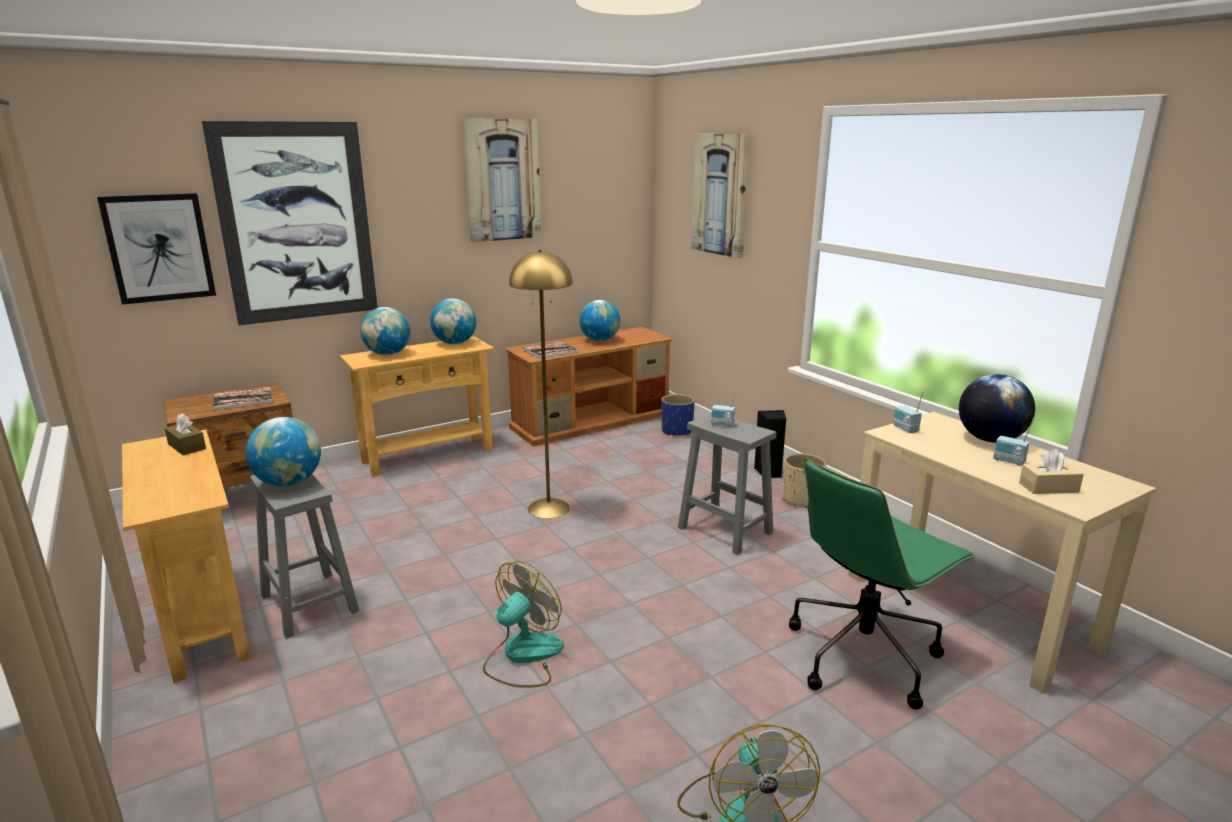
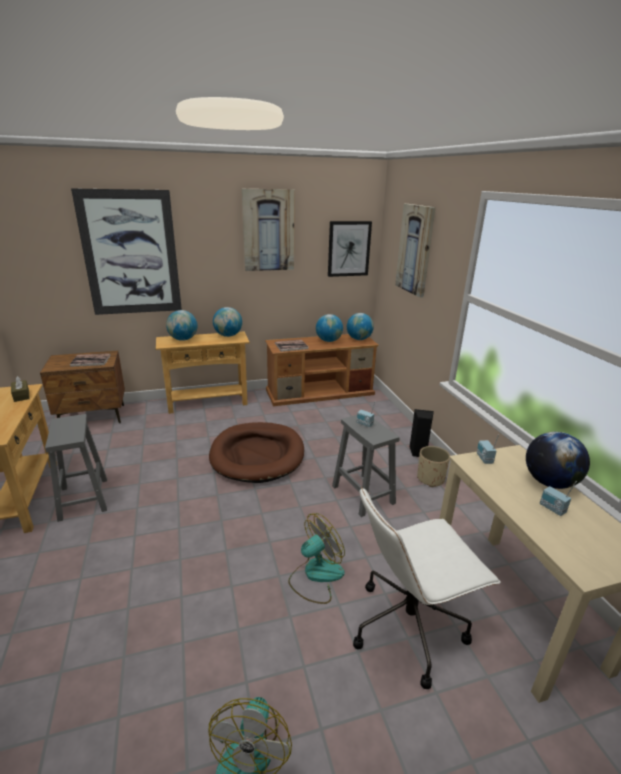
camera: 15 degrees right, 5 degrees up
(159, 248) = (47, 266): picture -> picture (349, 249)
(289, 483) = (67, 428): globe -> globe (359, 339)
(523, 656) = (180, 568): fan -> fan (316, 576)
(548, 508) = (257, 455): yellow floor lamp -> brown dog bed
(677, 431) = (371, 408): blue planter -> none
(863, 655) = (409, 626): green office chair -> white office chair
(1048, 487) = (571, 545): beige tissue box -> none

